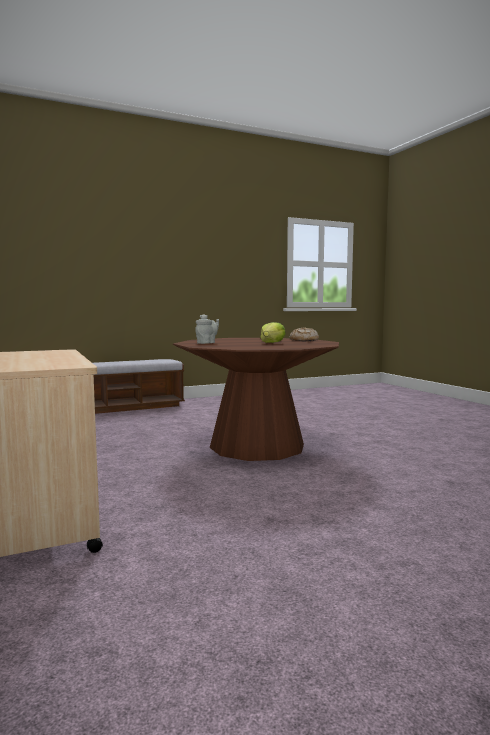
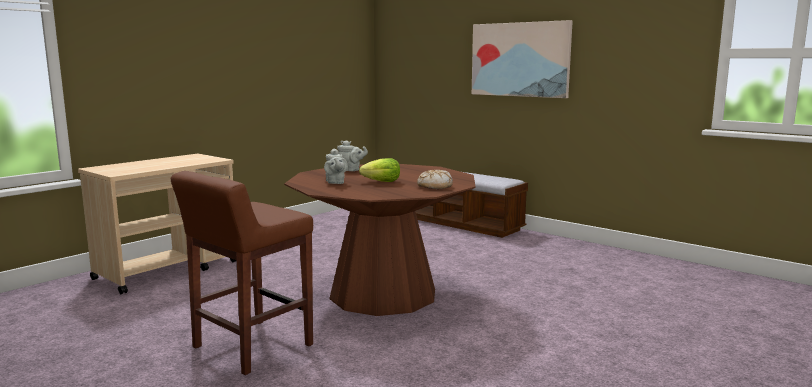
camera: 65 degrees right, 5 degrees up
(157, 261) = (520, 59): none -> picture
(258, 346) = (335, 182): none -> grey teapot
(334, 495) = (251, 347): none -> brown stool

